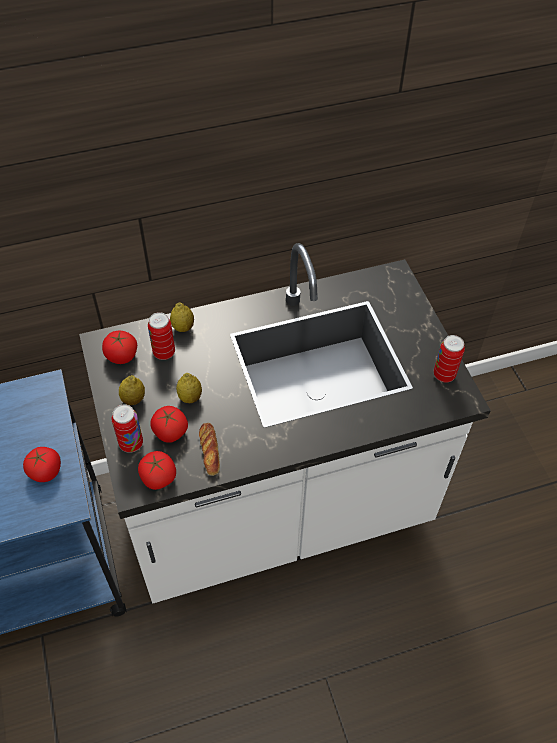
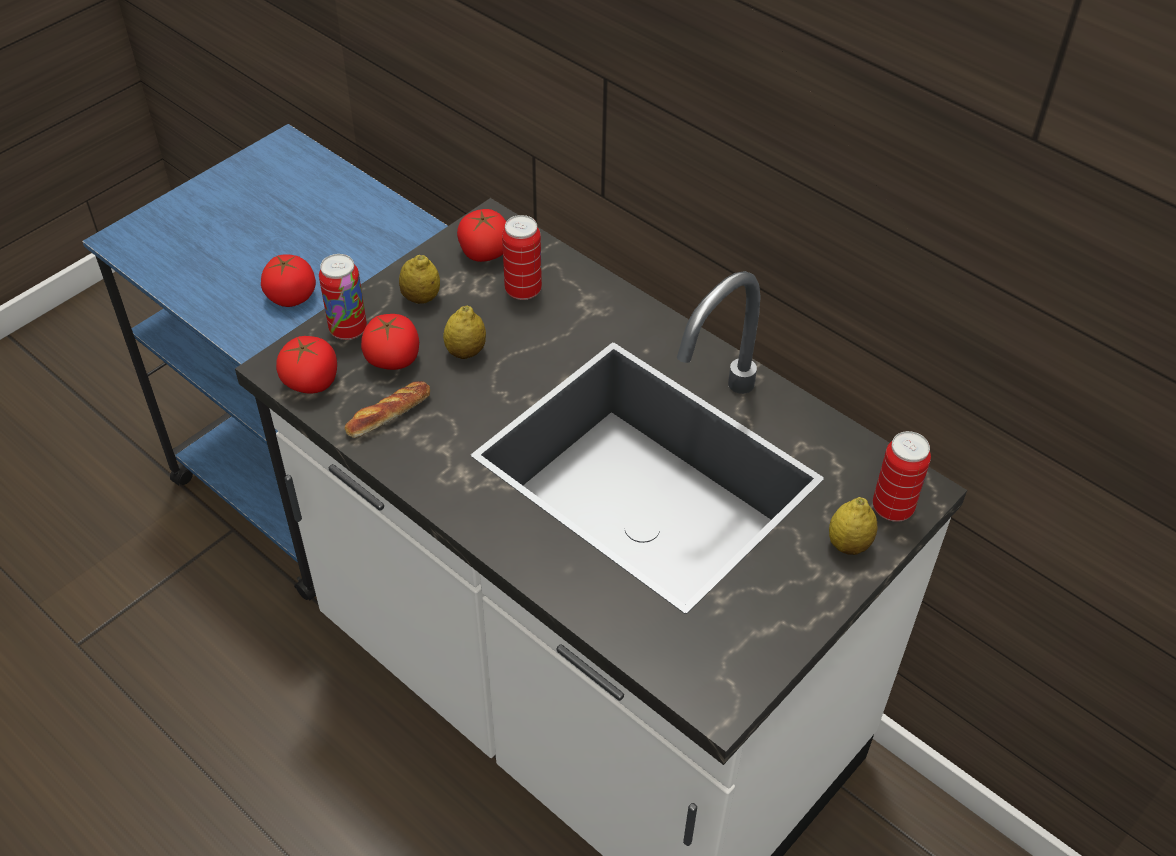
camera: 60 degrees right, 5 degrees down
(183, 327) = (583, 288): lemon -> lemon (848, 544)
(444, 375) = (750, 648): can -> can (892, 508)

